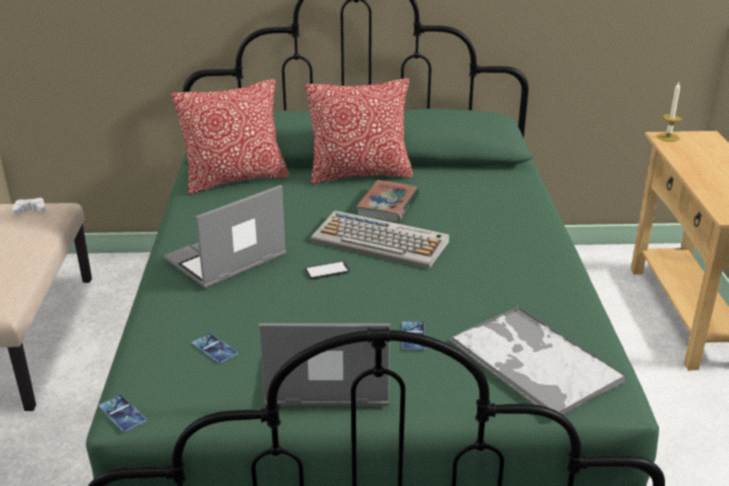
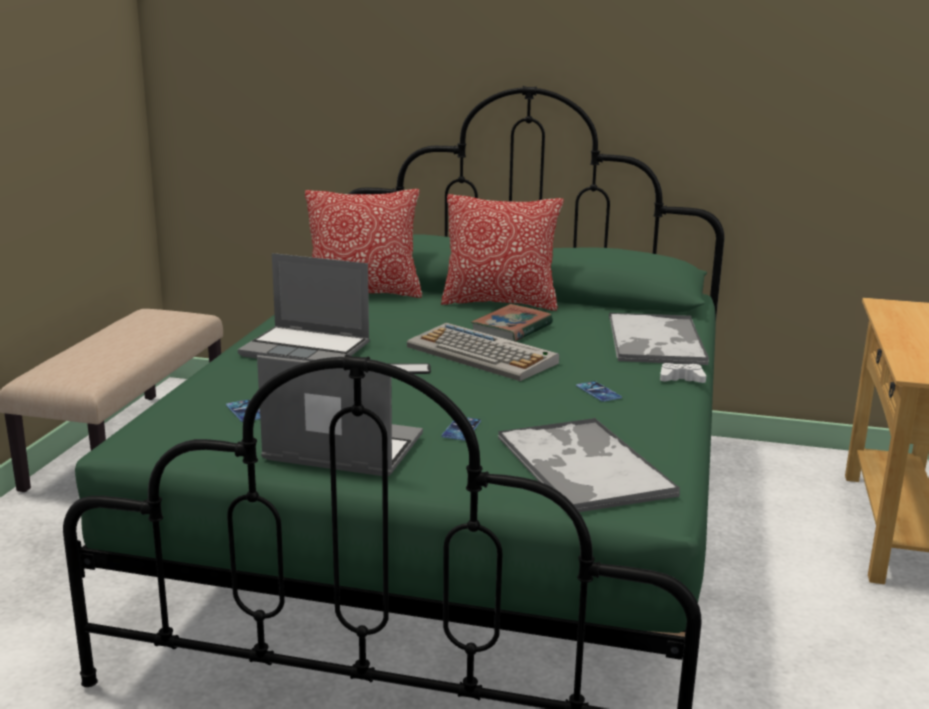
camera: 15 degrees right, 10 degrees down
(30, 210) = (166, 314): white game controller -> white game controller (681, 379)
(122, 413) = (120, 445): phone -> phone (598, 392)
(225, 259) = (308, 350): laptop -> laptop turned 135 degrees counterclockwise
(511, 203) = (656, 341): none -> tray
(668, 137) = (888, 304): candle -> none

